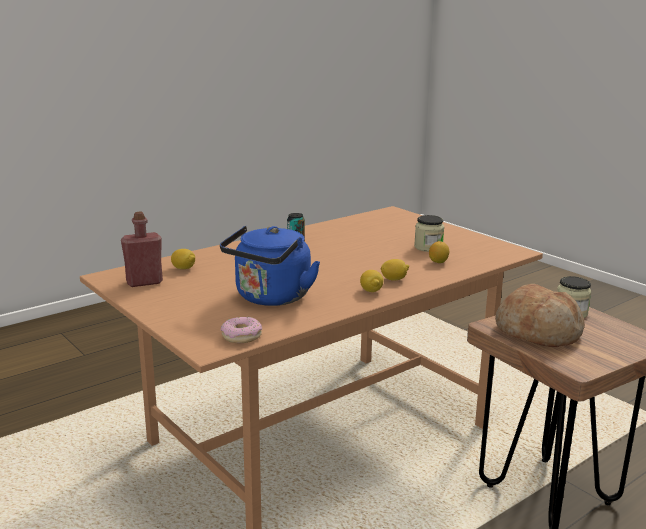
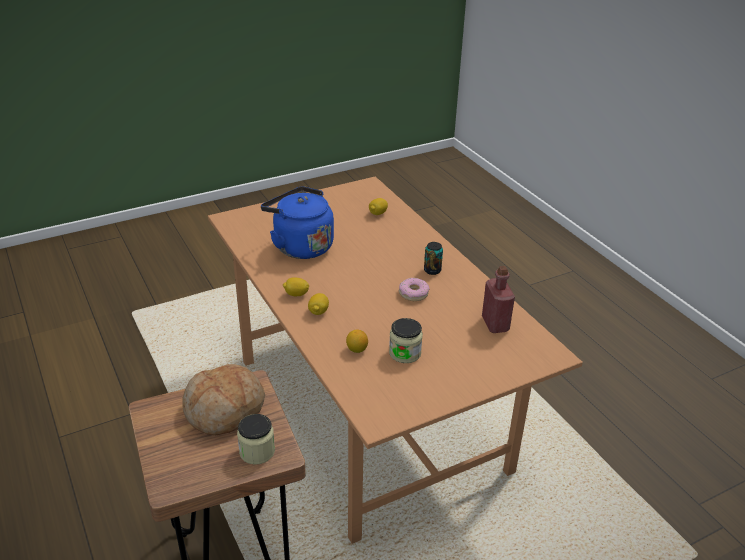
camera: 100 degrees right, 15 degrees up
(144, 282) = (352, 198): red bottle -> red bottle (495, 324)
(241, 336) = (240, 230): donut -> donut (413, 293)

